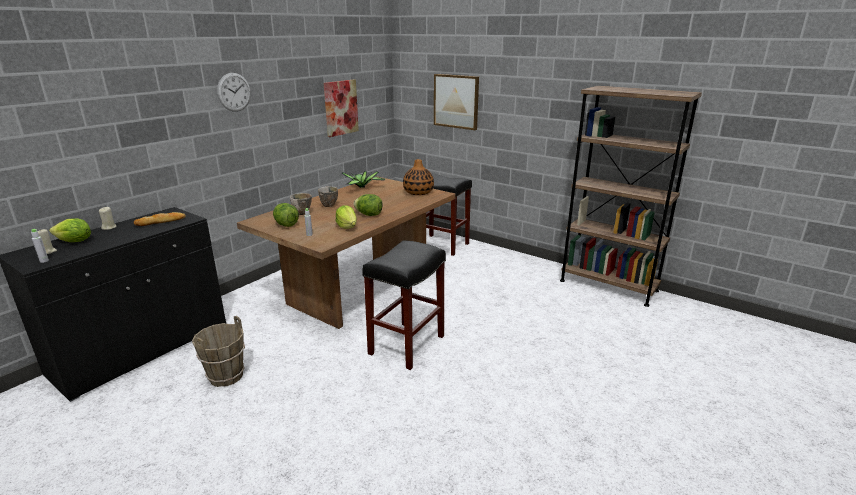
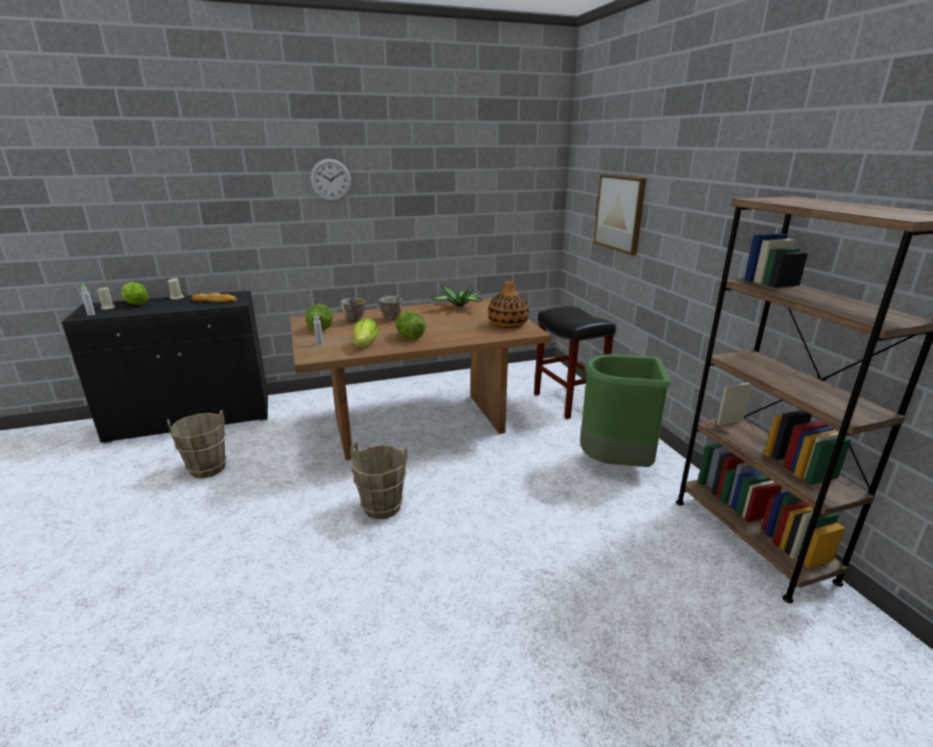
camera: 35 degrees right, 0 degrees up
(340, 108) = (477, 210): picture -> none
(406, 345) = (382, 507): black stool -> brown bucket
(510, 272) = (616, 464): none -> green trash can

